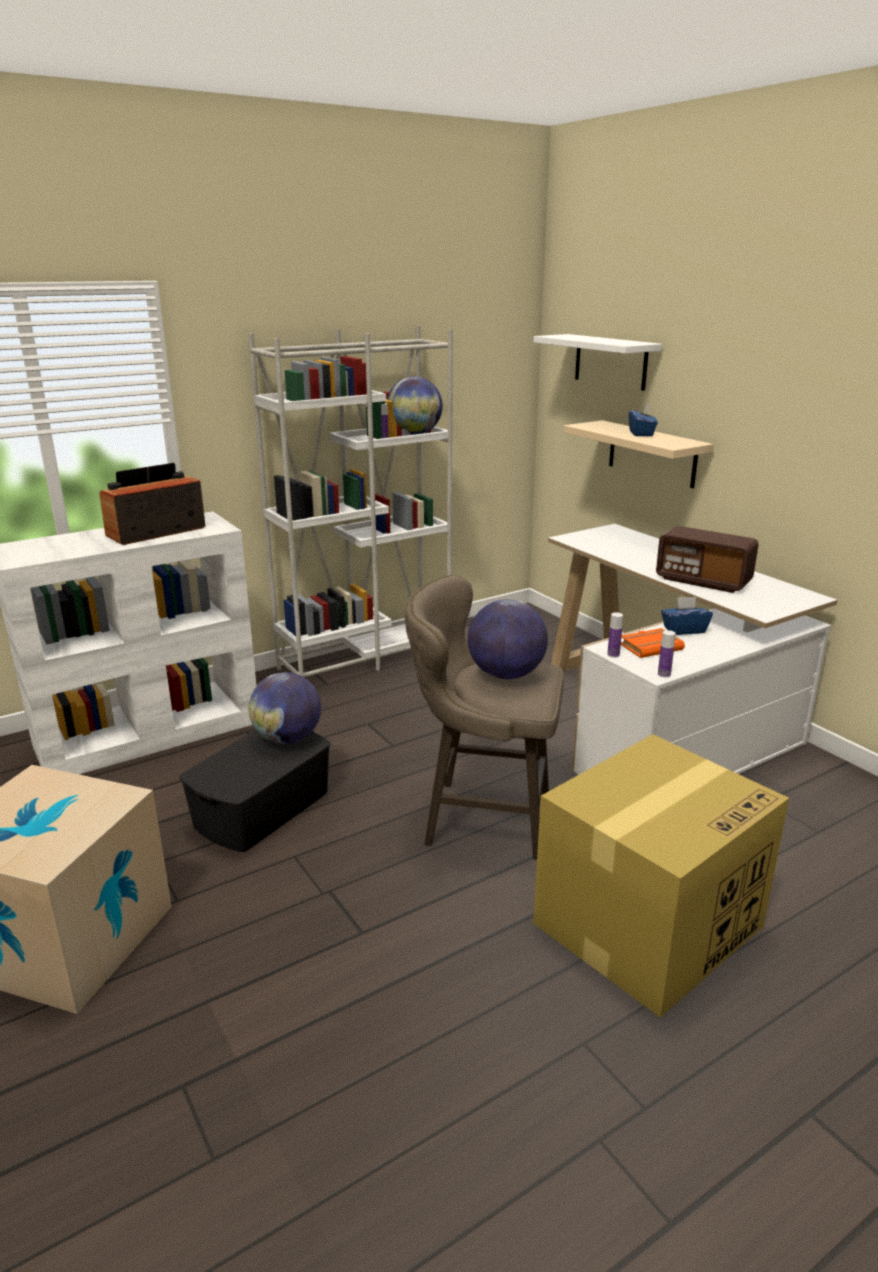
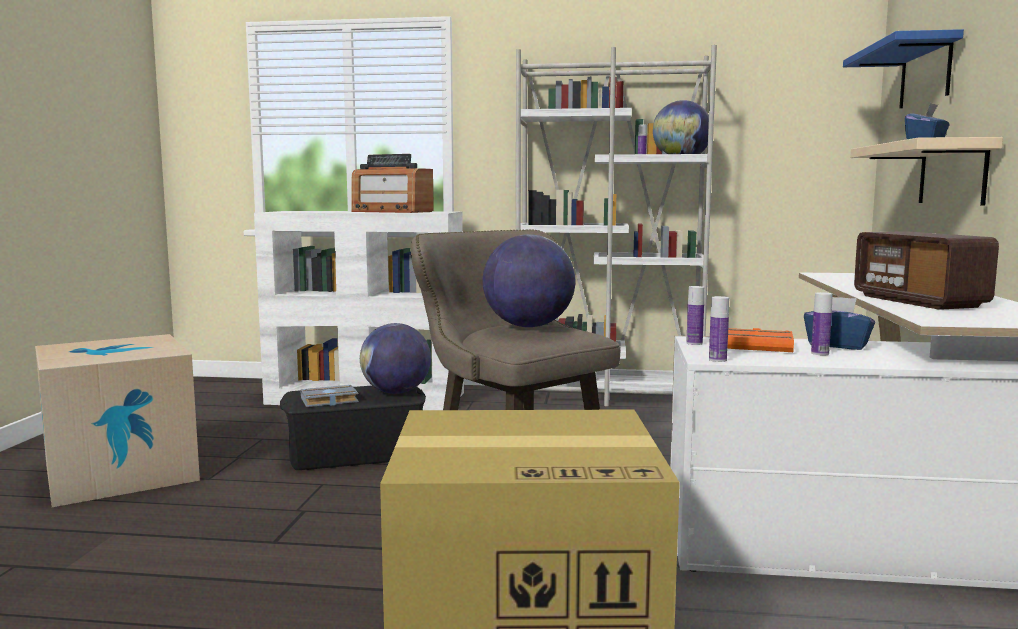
camera: 40 degrees right, 15 degrees down
(156, 532) = (391, 211): radio -> radio turned 150 degrees counterclockwise
(248, 774) = (328, 401): none -> grey book
(610, 361) = (925, 74): white shelf -> blue shelf
(693, 645) = (820, 353): none -> bottle

